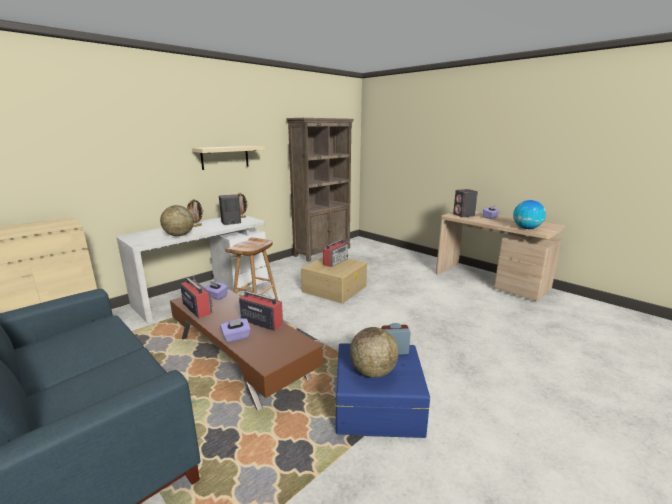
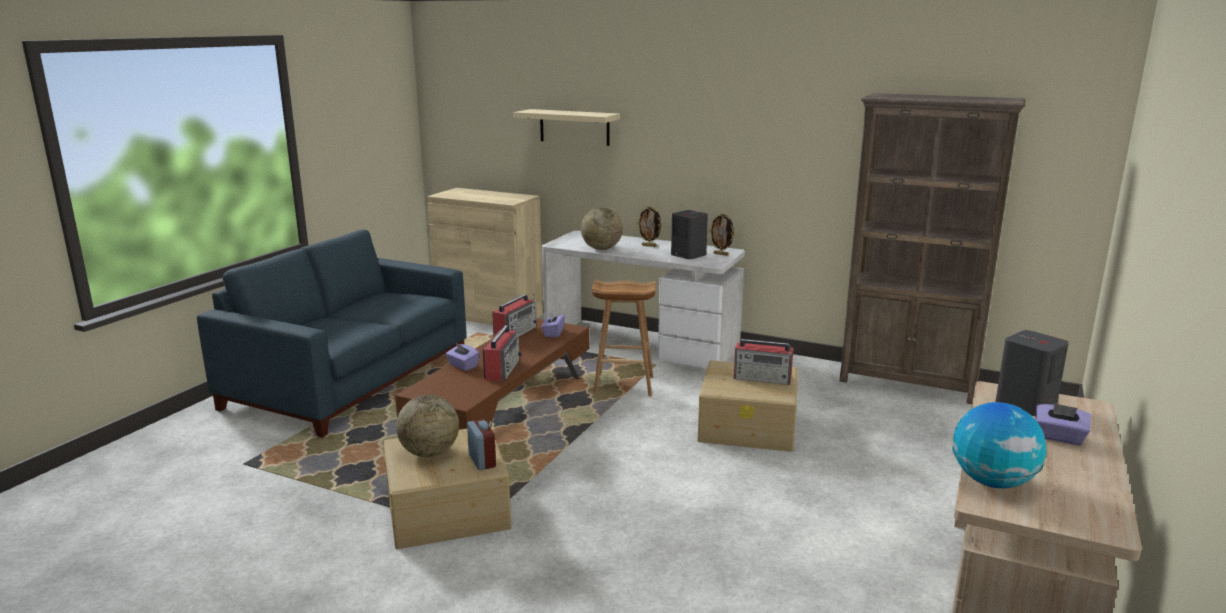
camera: 70 degrees right, 0 degrees up
(225, 157) = (734, 153): beige shelf -> beige shelf (574, 127)
(377, 404) = (447, 508): blue storage box -> beige storage box

